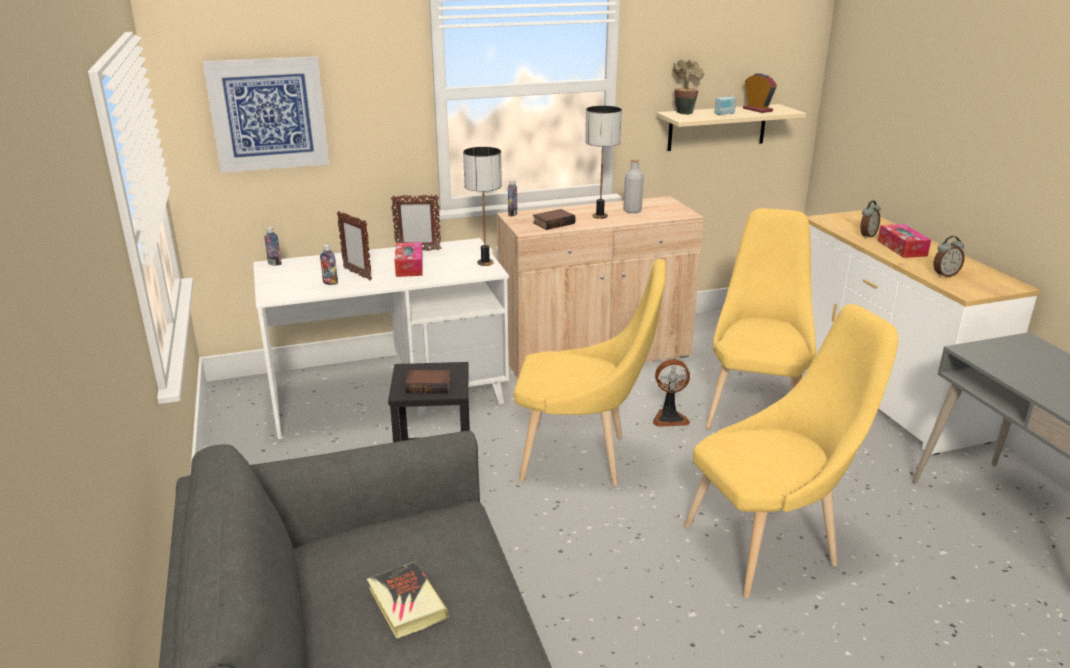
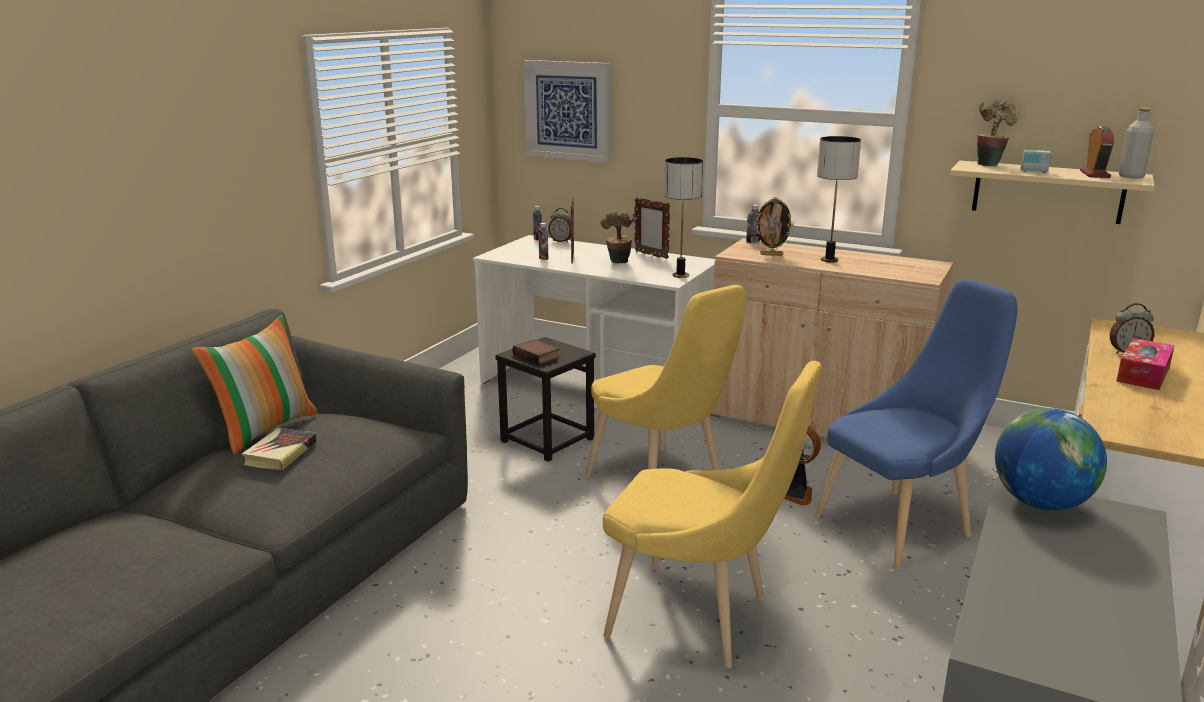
camera: 45 degrees right, 5 degrees down
(324, 590) = (265, 428): none -> pillow
(409, 267) = (618, 263): tissue box -> potted plant
(553, 223) = (771, 254): book -> picture frame
(632, 210) = (874, 263): grey bottle -> grey bottle (1131, 176)
(755, 409) = (901, 525): yellow chair -> blue chair
(944, 275) = (1127, 410): alarm clock -> alarm clock (561, 241)
(990, 353) = (1040, 503): none -> globe

